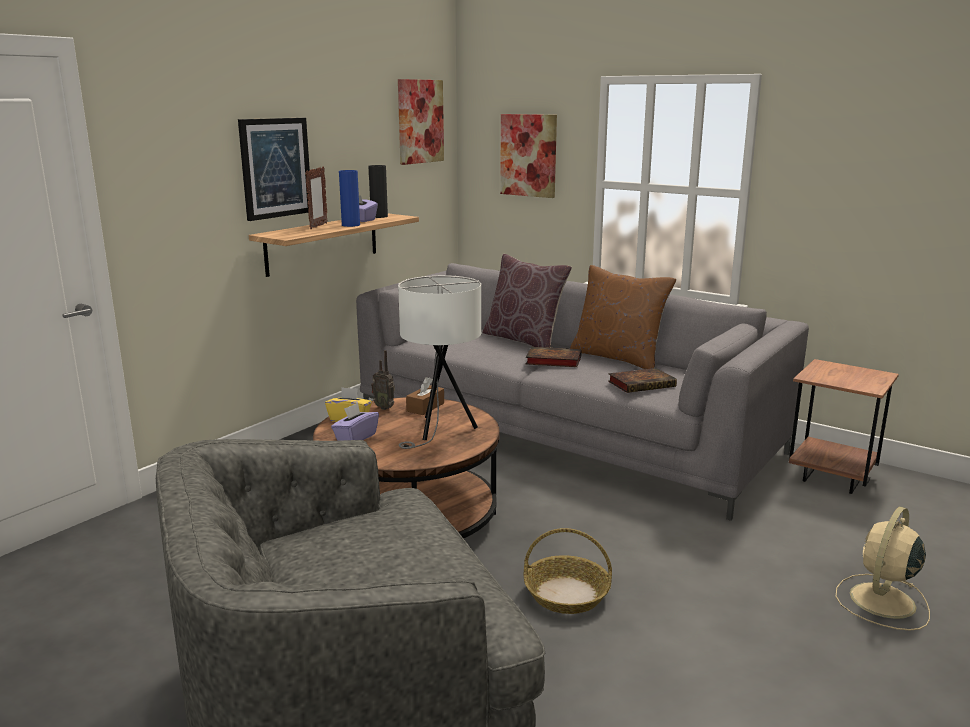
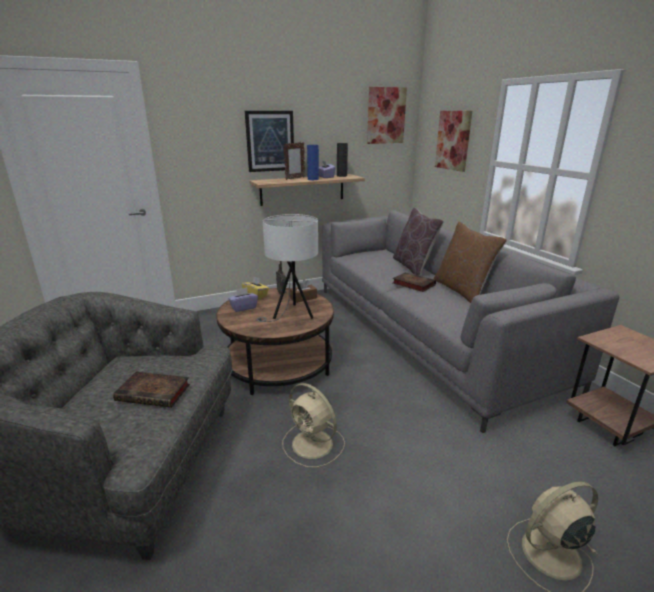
camera: 30 degrees right, 5 degrees up
(567, 594) = (313, 445): basket -> beige fan
(642, 384) = (453, 313): book -> book (155, 392)

